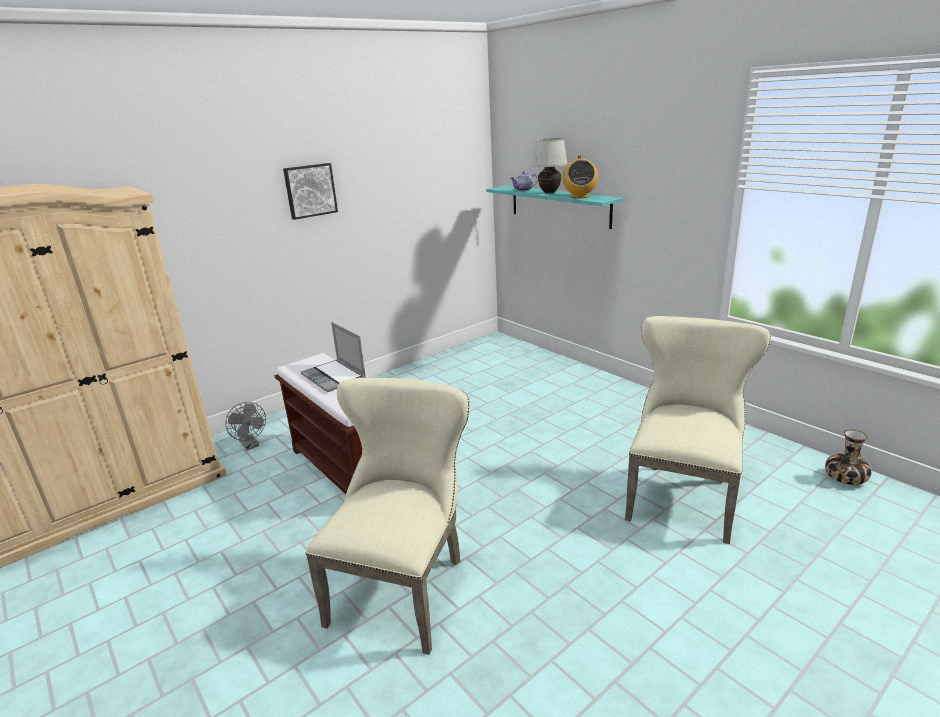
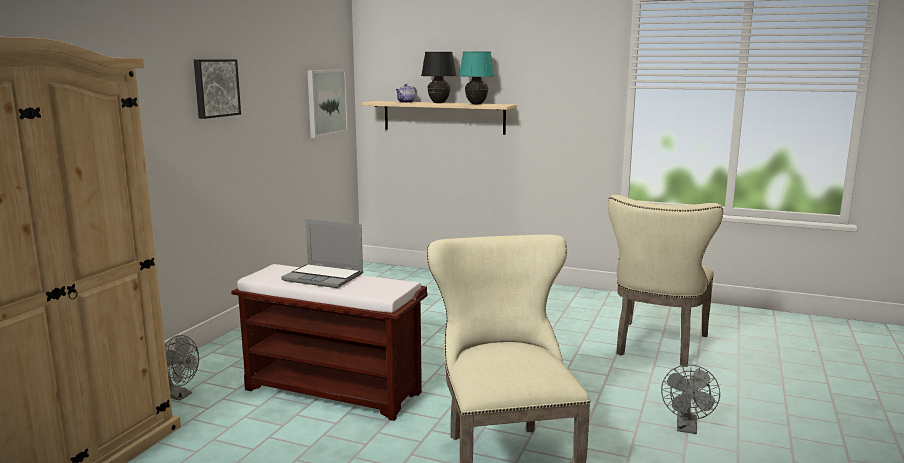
camera: 30 degrees left, 10 degrees down
(451, 189) = (326, 102): none -> picture
(549, 193) = (438, 103): white table lamp -> black table lamp
(559, 205) = (443, 117): turquoise shelf -> beige shelf
(579, 196) = (476, 104): radio -> turquoise table lamp
(606, 612) = (687, 428): none -> grey fan
(682, 495) = (658, 347): beige chair -> beige chair turned 150 degrees counterclockwise
(845, 478) = (750, 315): vase -> none

